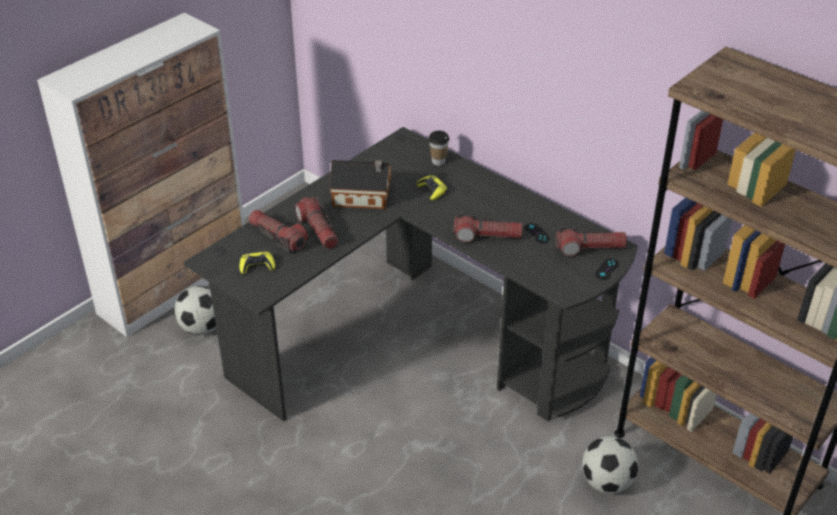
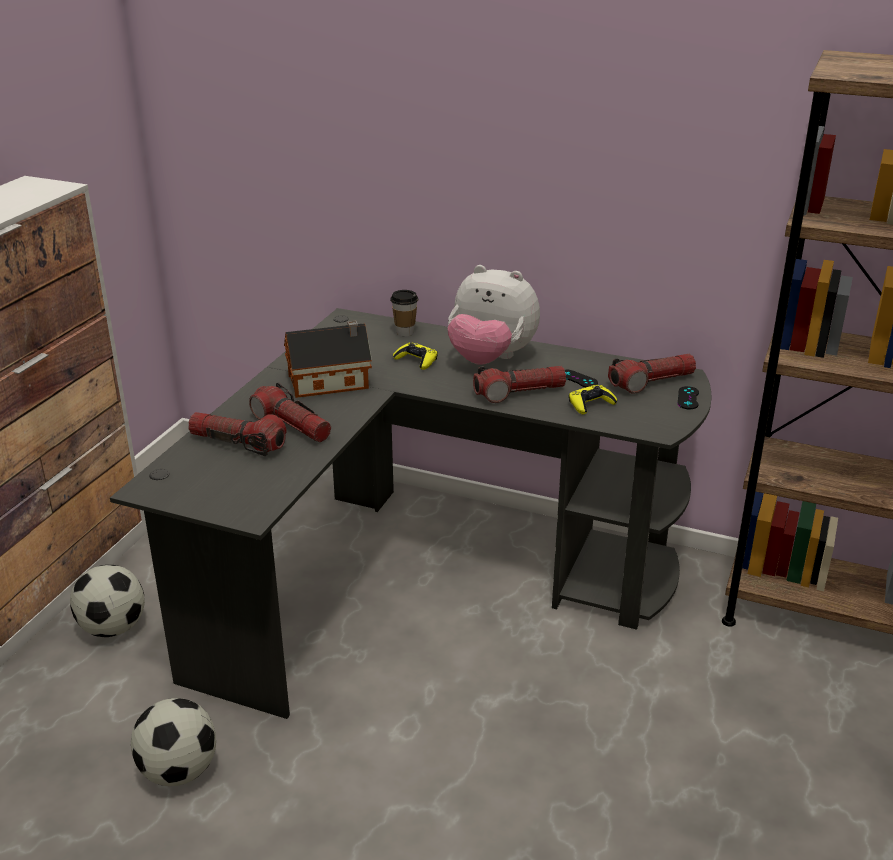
camera: 20 degrees left, 10 degrees down
(257, 266) = (227, 481): yellow game controller -> yellow game controller (591, 404)
(485, 201) = (490, 359): none -> plush toy
(607, 482) = (751, 681): football -> football (179, 770)

